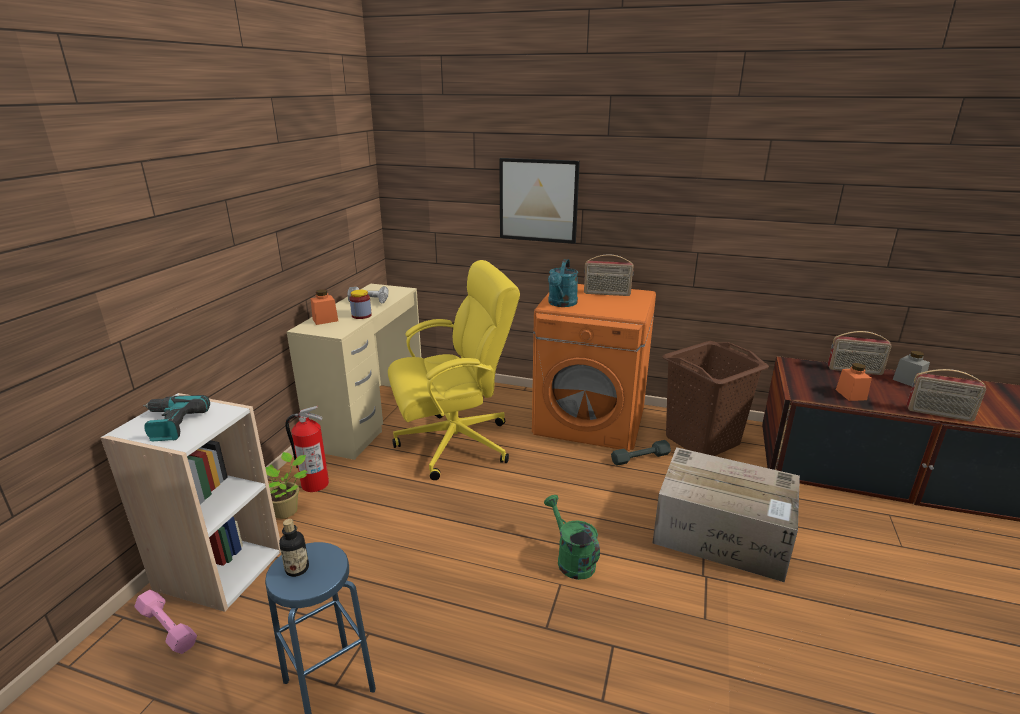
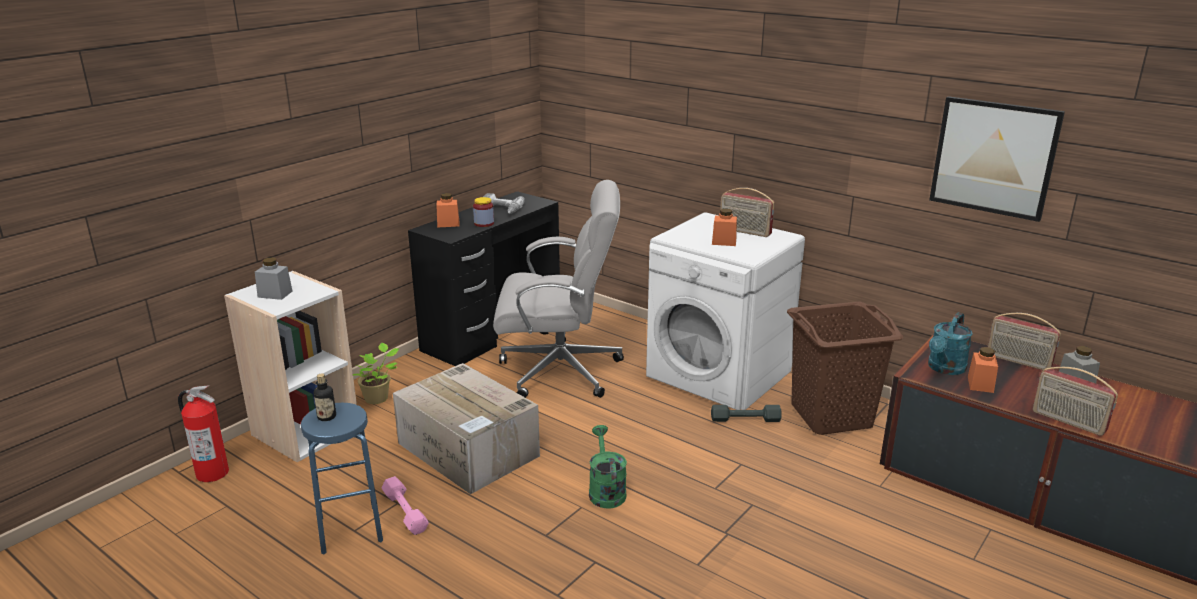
camera: 20 degrees right, 0 degrees up
(167, 627) = (252, 463): pink dumbbell -> pink dumbbell (405, 511)
(170, 425) = (275, 294): power drill -> grey jar
(314, 484) = (412, 381): fire extinguisher -> fire extinguisher (212, 473)
(369, 417) = (492, 331): beige desk -> black desk
(454, 444) = (559, 371): yellow office chair -> grey office chair
(538, 200) = (690, 119): picture -> picture (994, 157)
(561, 304) = (683, 236): turquoise watering can -> turquoise watering can (944, 369)
(590, 421) = (717, 374): orange washing machine -> white washing machine
(599, 304) = (724, 242): none -> orange jar
(723, 533) = (778, 504): cardboard box -> cardboard box (469, 450)

